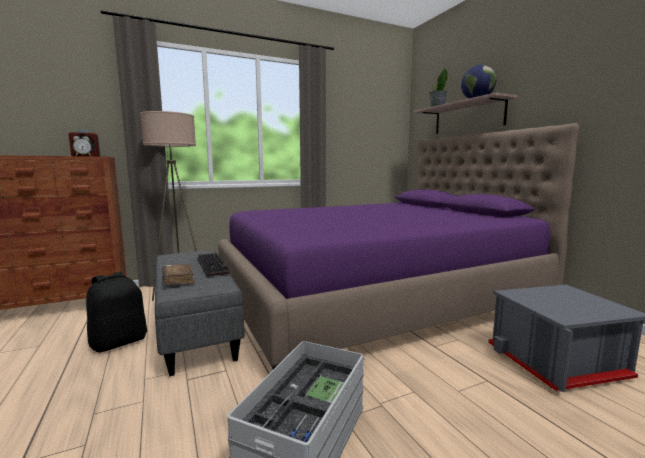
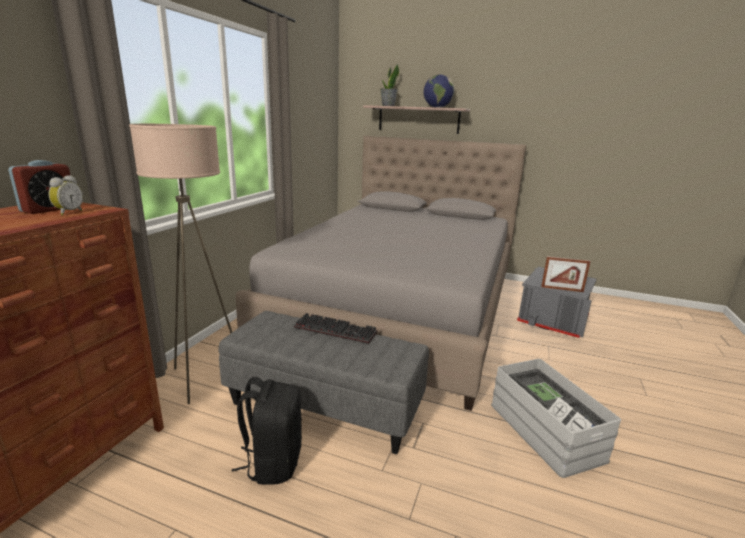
camera: 45 degrees left, 10 degrees up
(178, 280) = (356, 358): brown book -> none
(377, 297) = (400, 308): purple bed -> grey bed
(542, 308) = (562, 289): none -> picture frame

